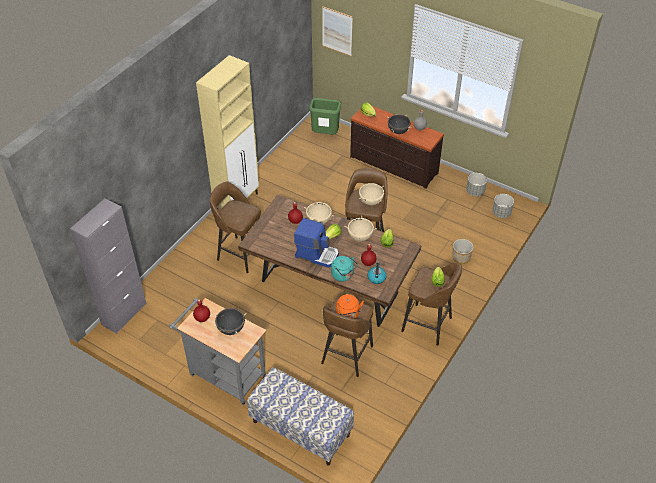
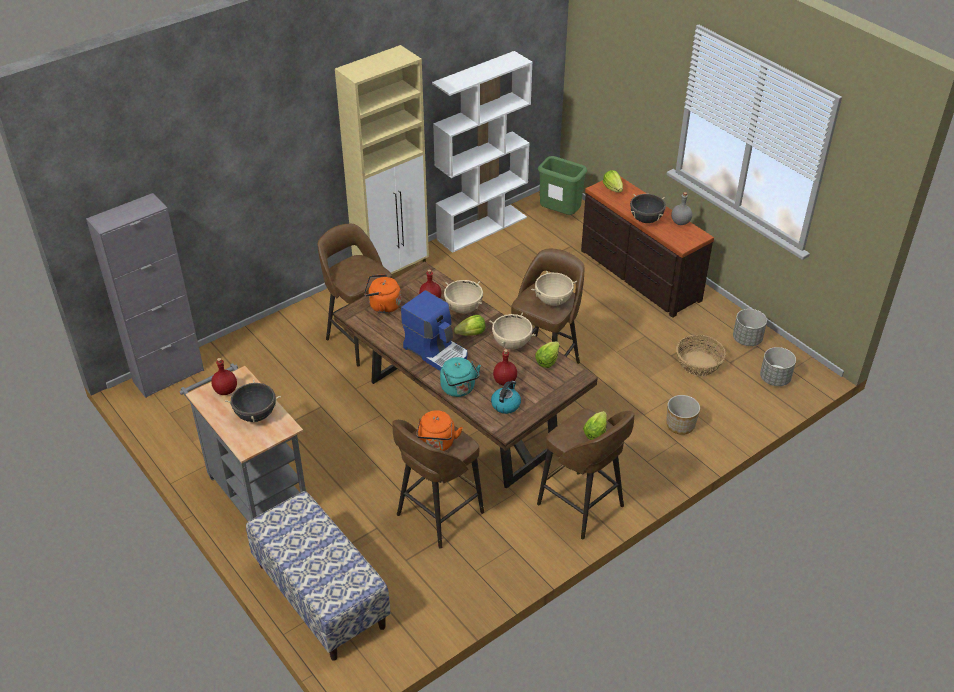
camera: 20 degrees right, 5 degrees down
(267, 232) = (383, 306): none -> orange kettle
(280, 156) = (482, 228): none -> white bookcase
(337, 31) = (595, 59): picture -> none
(454, 215) = (699, 363): none -> basket

